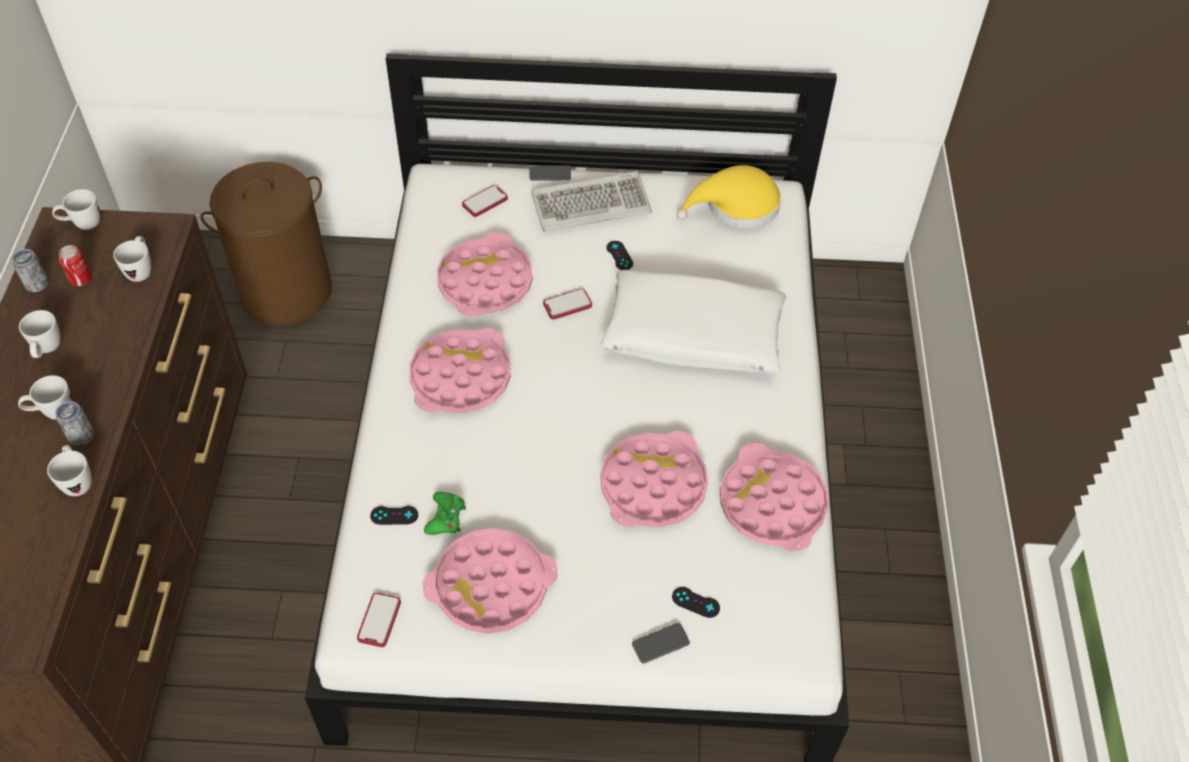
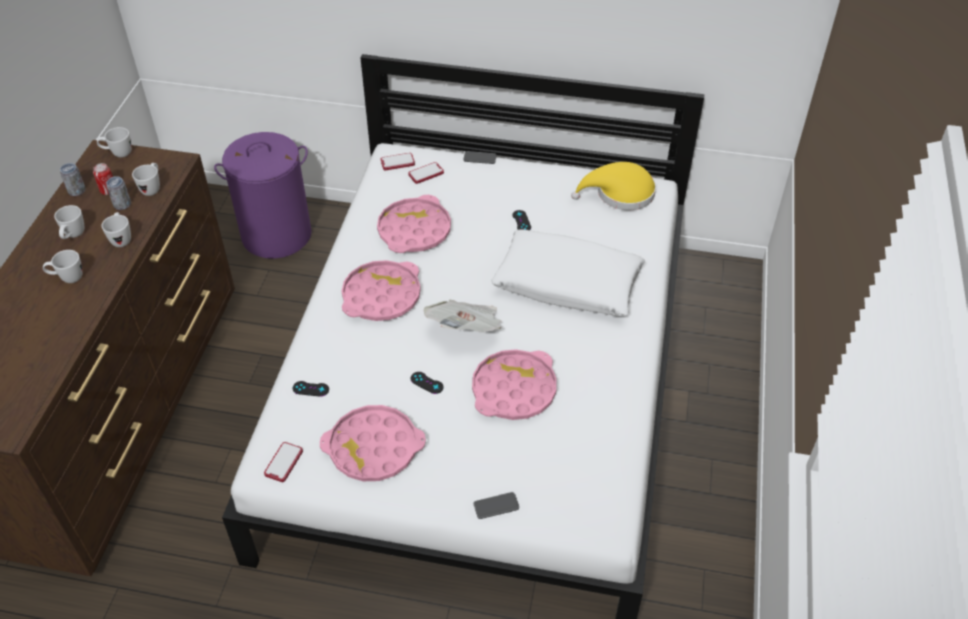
camera: 10 degrees right, 5 degrees down
(77, 481) = (74, 326): white mug -> white mug (121, 239)
(81, 436) = (84, 296): can -> can (122, 204)
(287, 291) = (277, 234): brown laundry basket -> purple laundry basket
(446, 518) = (349, 395): green game controller -> none
(567, 305) = (474, 252): phone -> phone (397, 162)
(578, 411) = (466, 329): none -> newspaper
(591, 204) = (507, 182): keyboard -> none
(695, 602) = (530, 479): black game controller -> black game controller (427, 383)
(772, 504) = (605, 414): pink tray -> none

